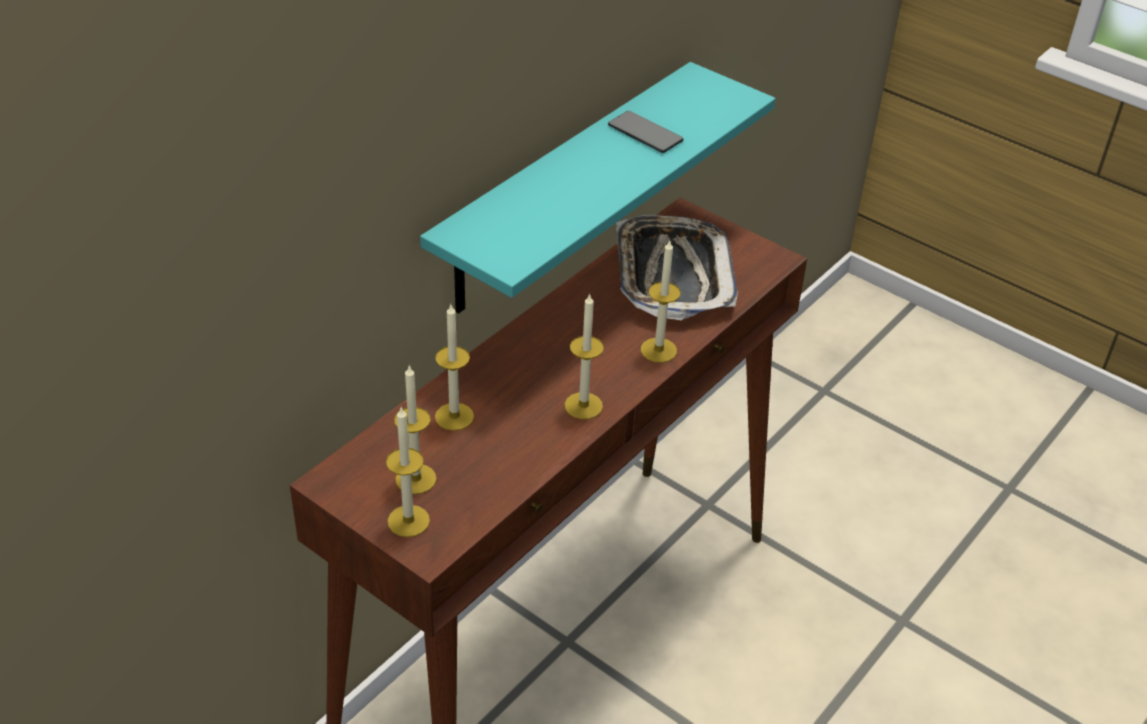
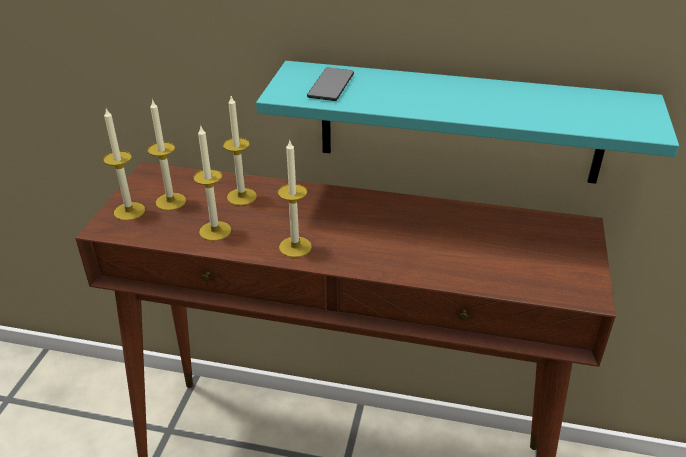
camera: 65 degrees right, 5 degrees down
(645, 133) = (520, 101): phone -> phone (331, 85)
(658, 350) = (393, 264): candle -> candle (215, 231)
(672, 275) = (495, 243): tray -> none

